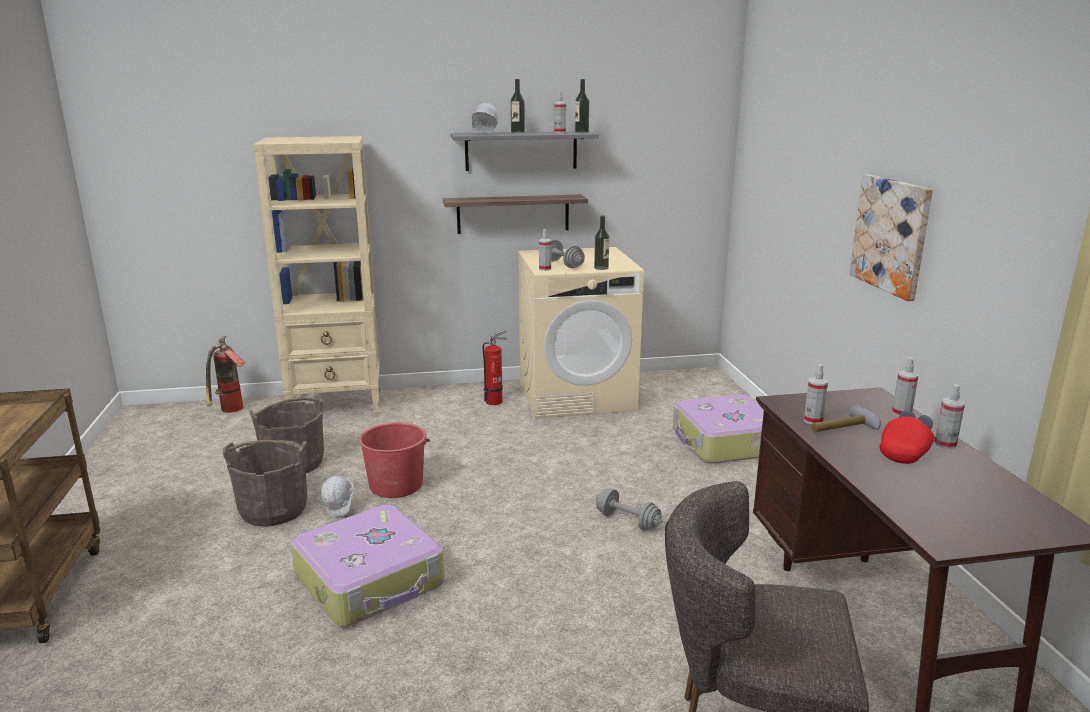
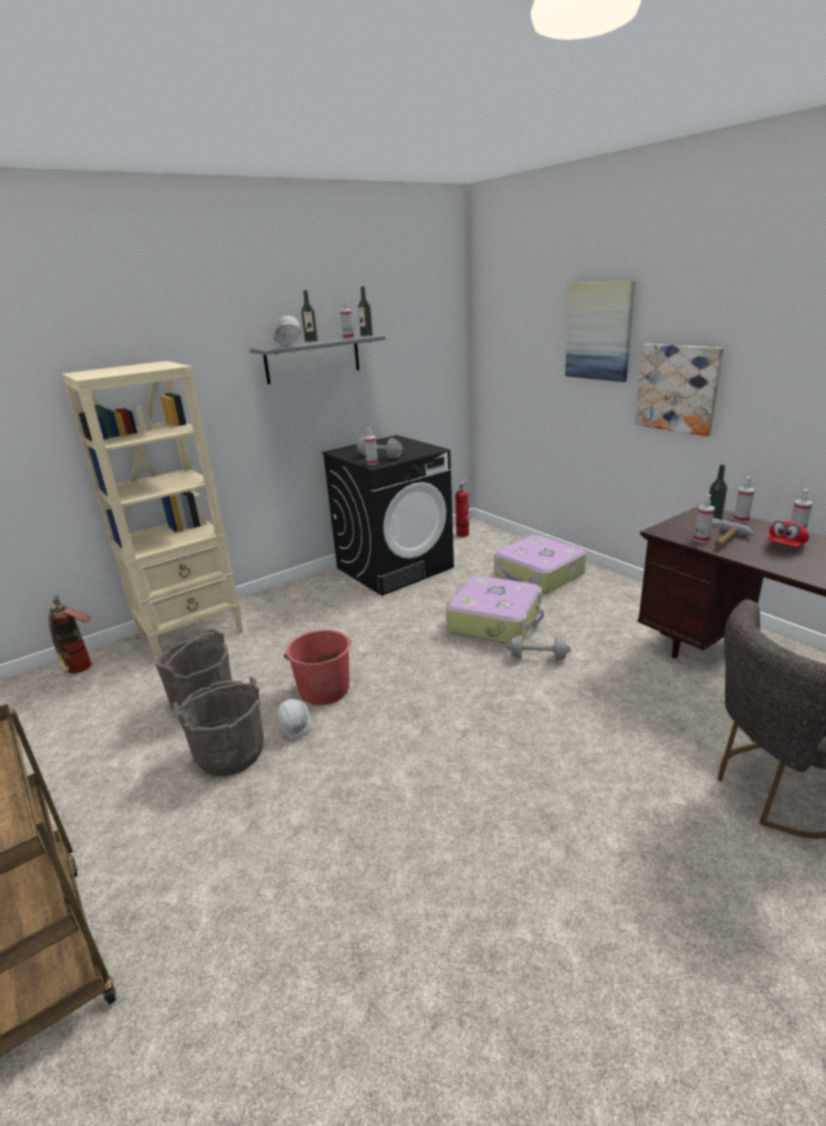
camera: 25 degrees left, 5 degrees up
(371, 580) = (393, 784): suitcase -> suitcase (496, 621)
(496, 401) = (334, 589): fire extinguisher -> fire extinguisher (463, 533)
(513, 214) = (313, 419): shelf -> none
(577, 395) = (395, 567): beige washing machine -> black washing machine
(601, 268) = (415, 454): bottle -> bottle (713, 520)
(833, 154) = (599, 331): none -> picture
(905, 452) = (785, 546): red cap -> red cap turned 150 degrees counterclockwise

